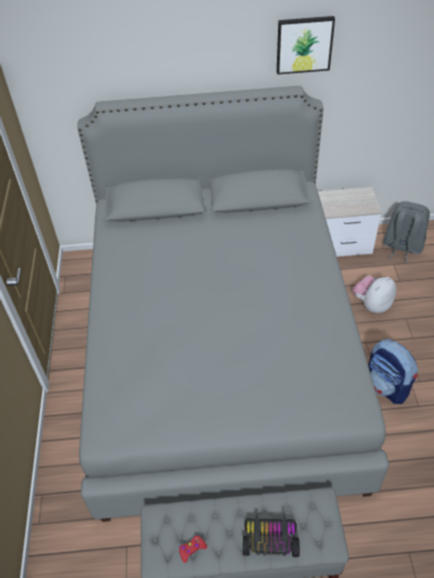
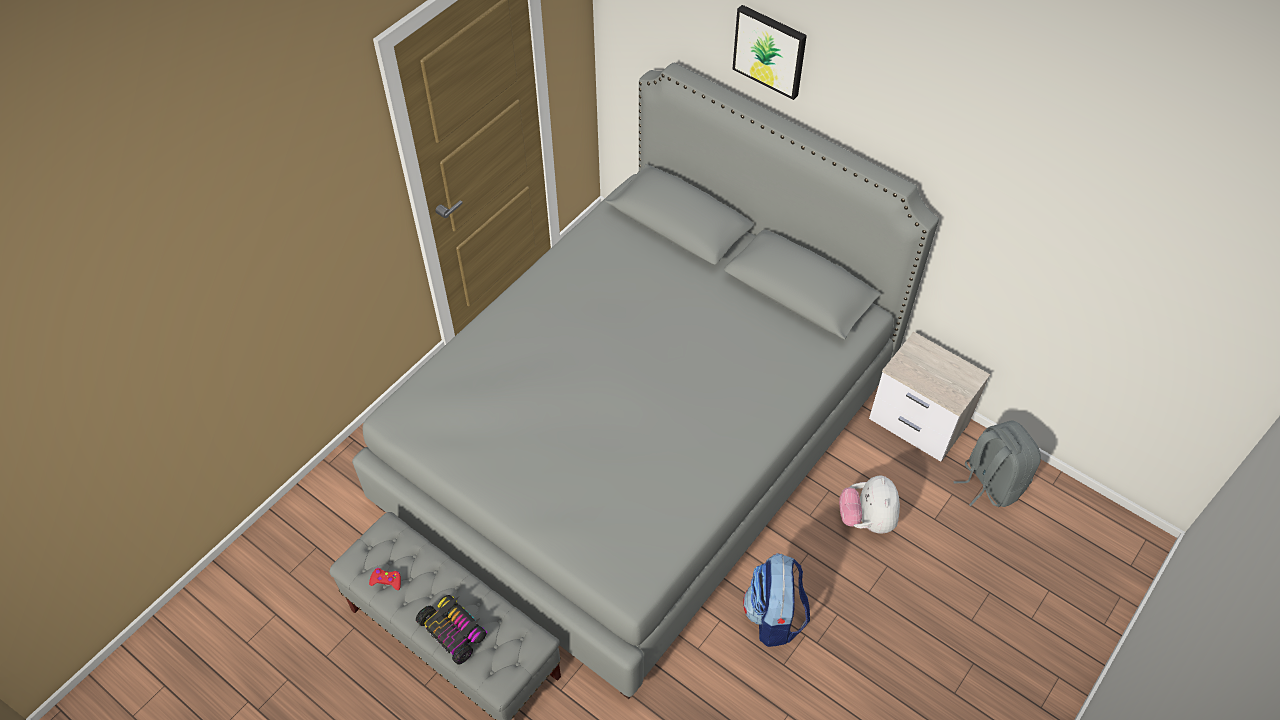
camera: 40 degrees right, 5 degrees up
(304, 44) = (934, 137): picture -> picture (770, 50)
(372, 304) = (866, 519): plush toy -> plush toy turned 90 degrees counterclockwise

